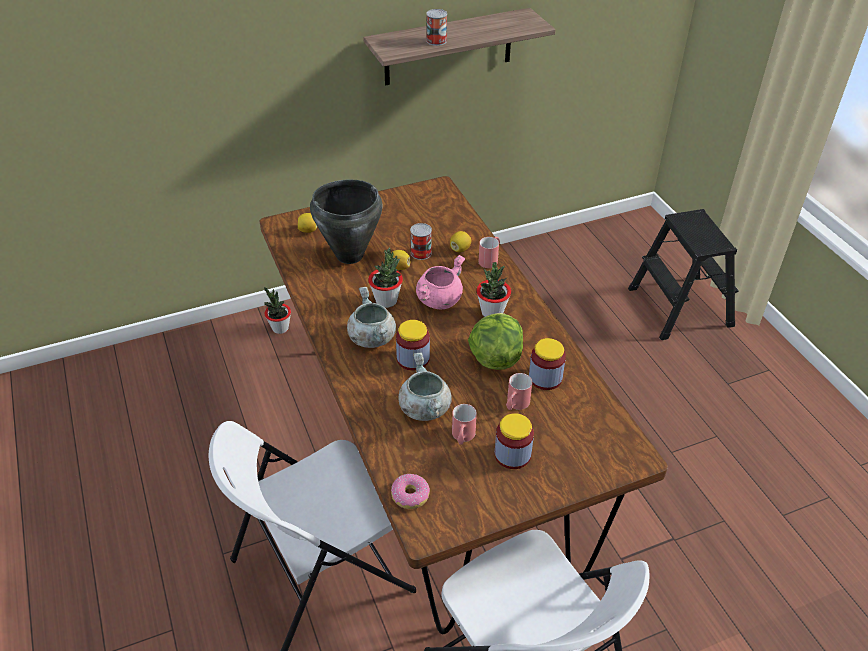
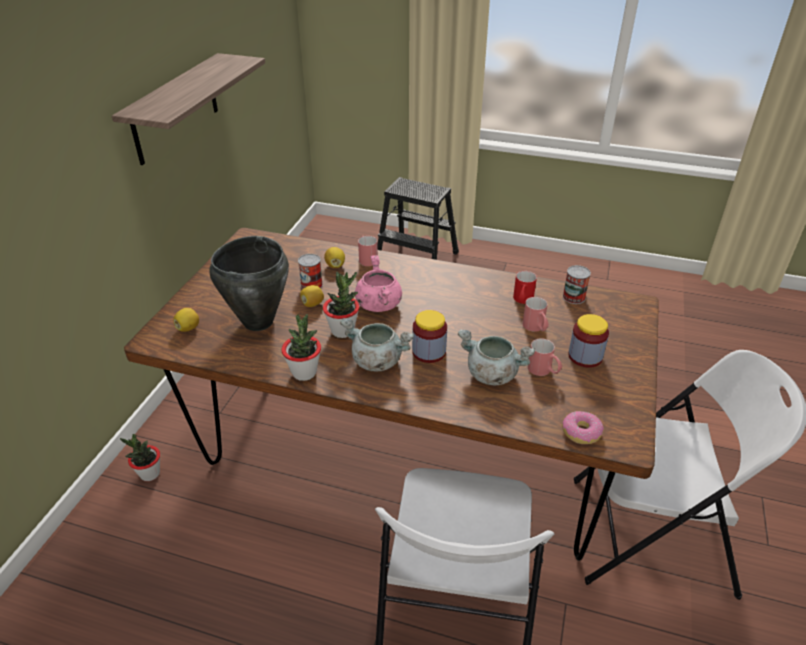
camera: 50 degrees left, 5 degrees down
(436, 41) = (187, 94): can -> can (573, 297)
(492, 312) = (425, 288): potted plant -> potted plant (304, 373)
(495, 358) = (475, 312): lettuce -> none
(545, 378) = (522, 301): jar -> red mug

